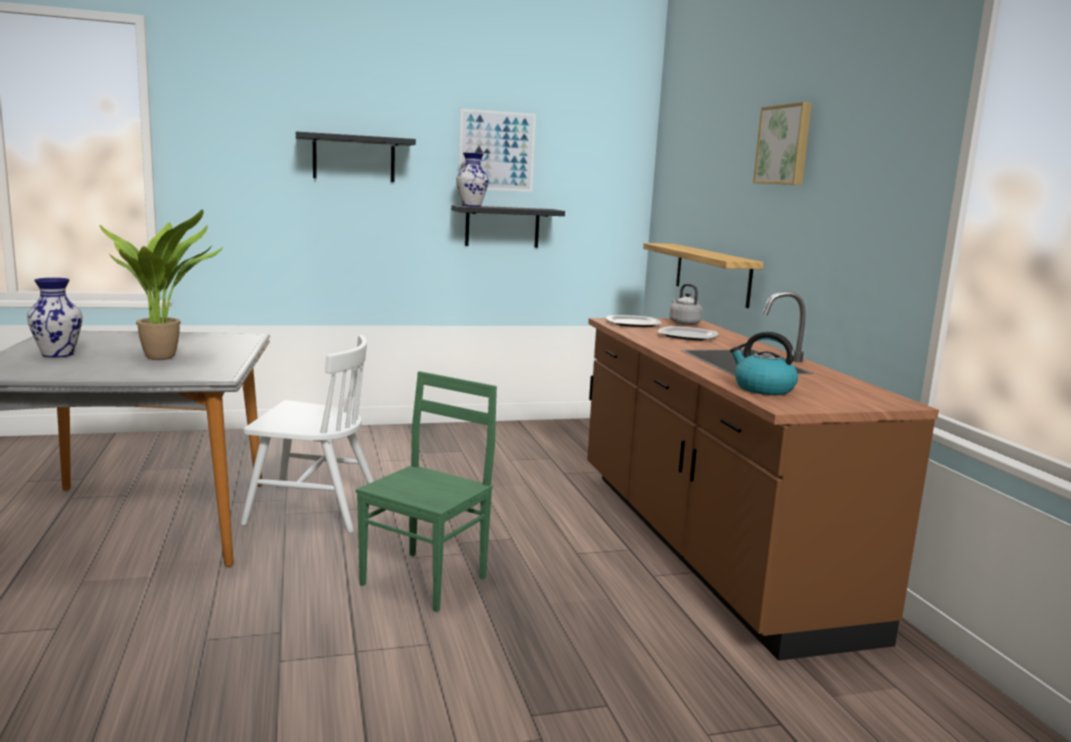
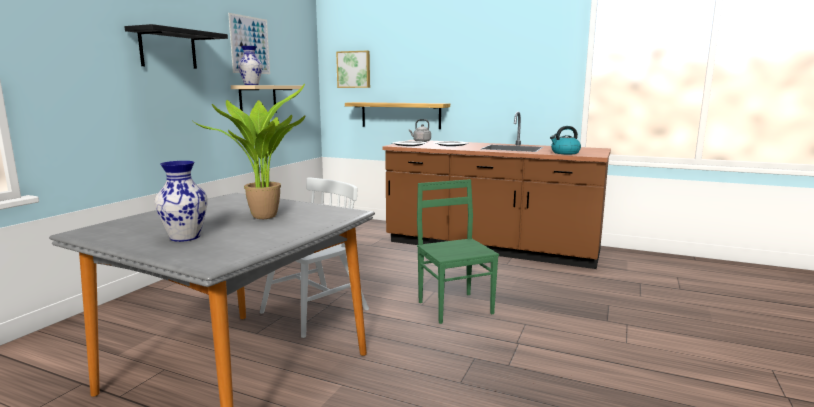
camera: 50 degrees left, 0 degrees up
(502, 226) = (258, 99): black shelf -> beige shelf
(785, 145) = (459, 41): picture -> picture (354, 69)

